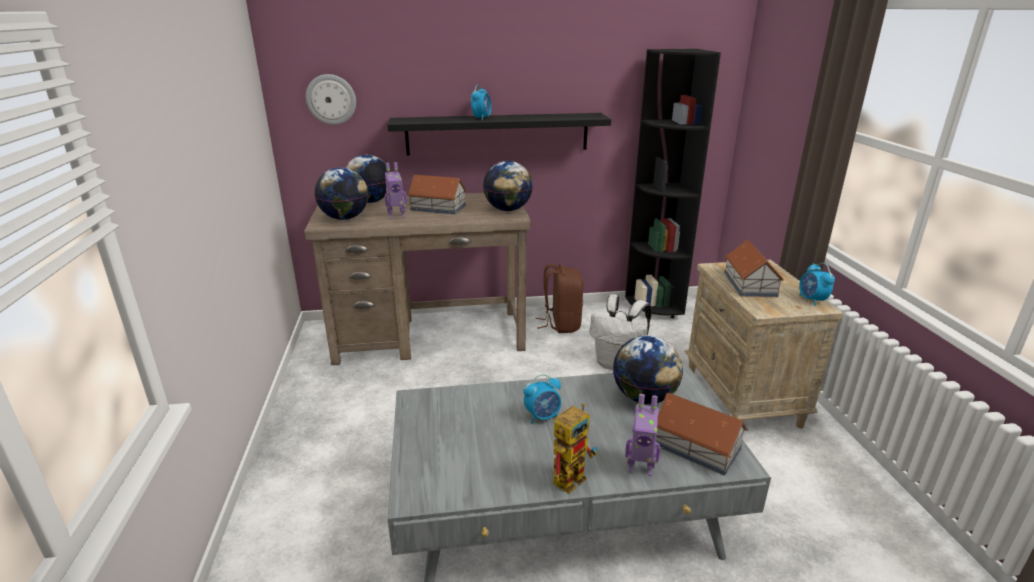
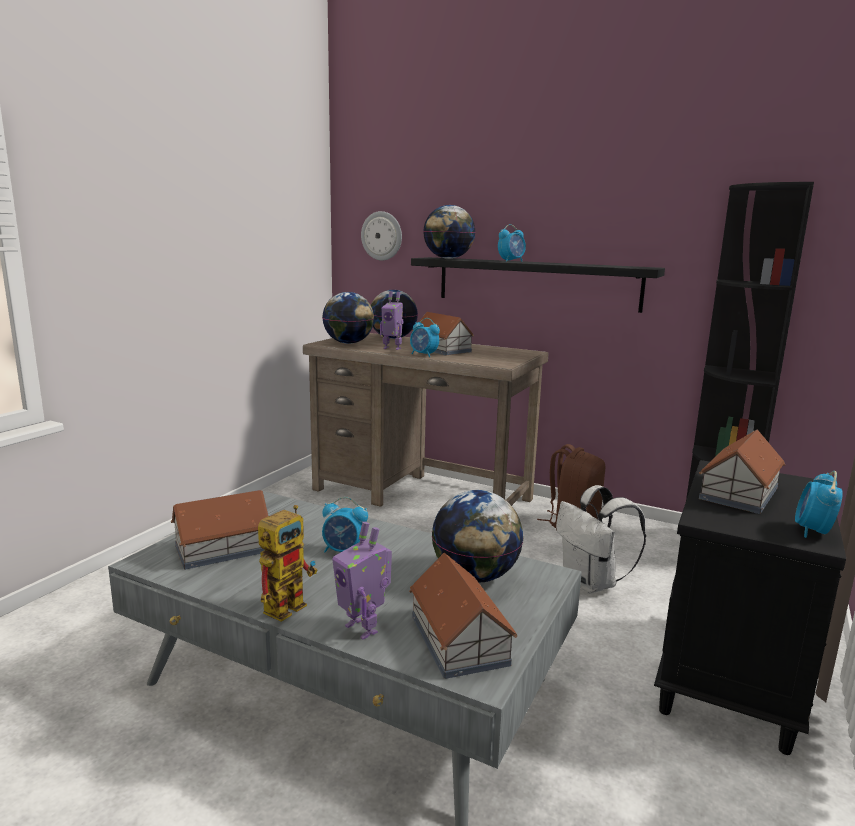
camera: 35 degrees right, 10 degrees down
(437, 218) = (424, 355): none -> alarm clock
(453, 457) = (221, 548): none -> toy house
(507, 210) = (505, 360): globe -> globe (448, 258)
(571, 475) = (289, 603): toy robot -> toy robot turned 45 degrees counterclockwise
(743, 397) = (729, 680): beige nightstand -> black nightstand

